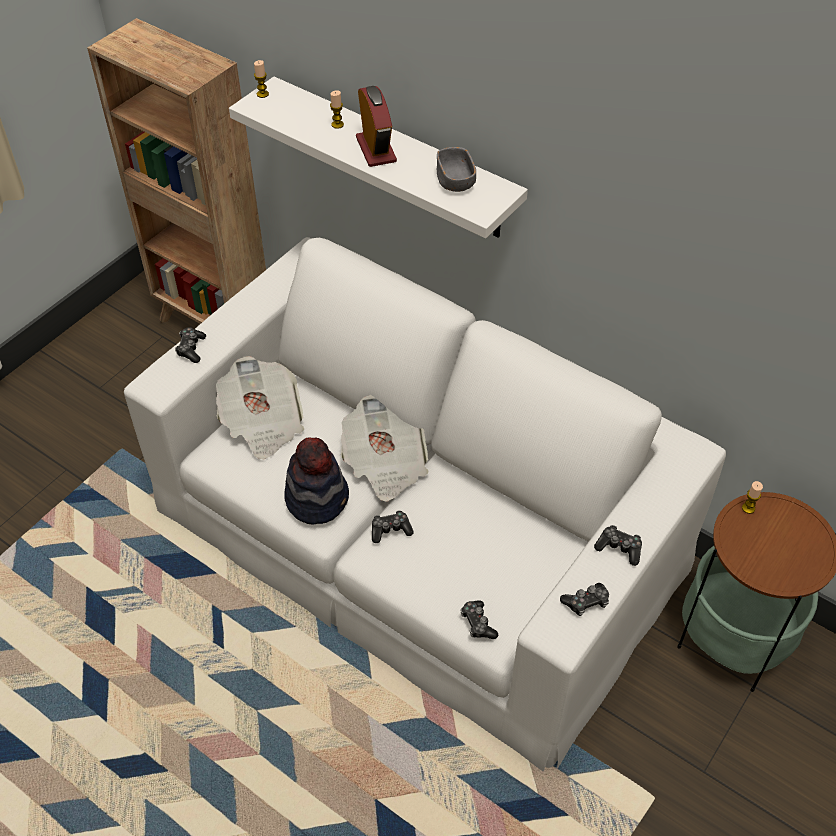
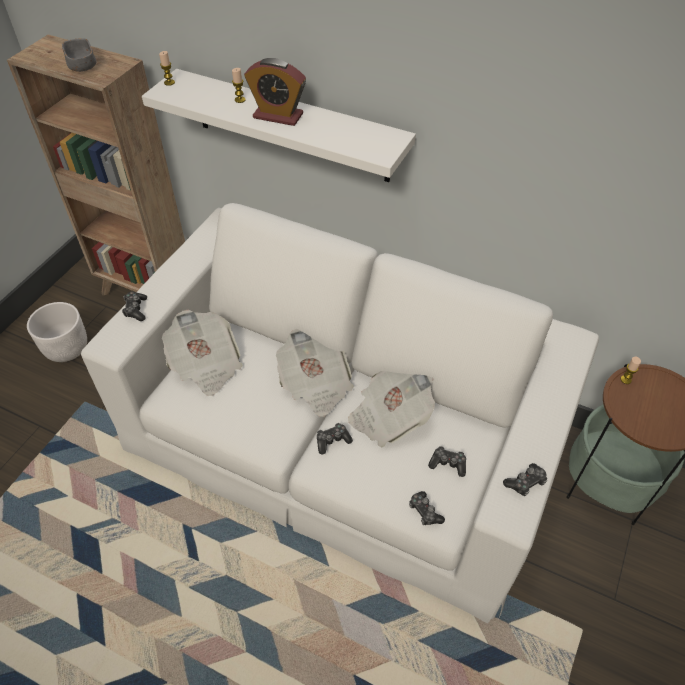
camera: 10 degrees left, 0 degrees up
(109, 382) = (67, 348): none -> white planter
(317, 498) = (265, 422): hat -> none
(376, 149) = (278, 116): alarm clock -> alarm clock turned 135 degrees clockwise
(455, 181) = (353, 134): grey bowl -> grey bowl (82, 66)
(462, 512) = (389, 416): none -> newspaper
(619, 548) = (539, 430): game controller -> game controller (448, 464)

